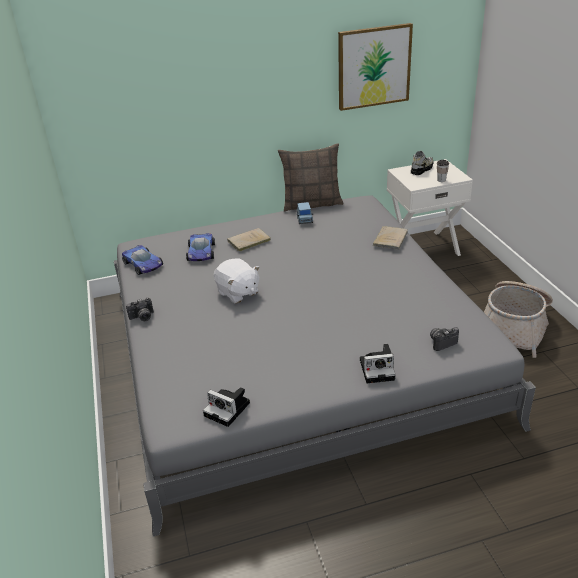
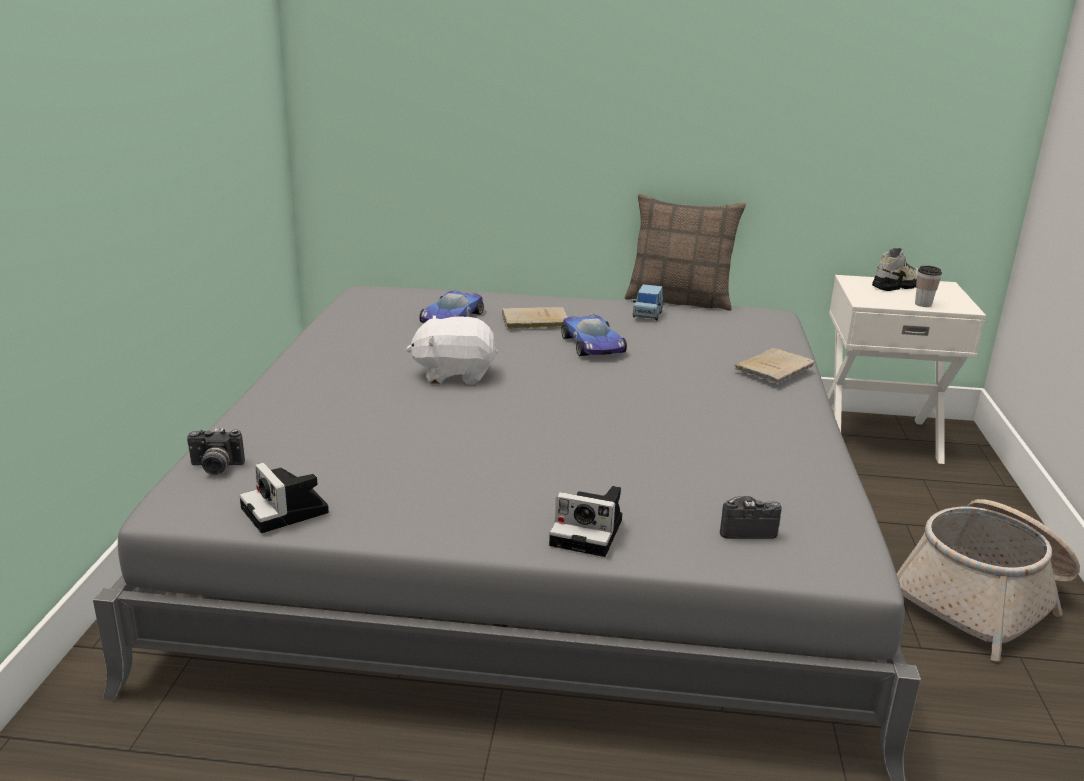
camera: 20 degrees right, 10 degrees down
(142, 318) = (288, 369): camera -> camera (215, 468)
(143, 264) = (356, 313): toy car -> toy car (593, 345)
(238, 293) = (454, 374): white plush toy -> white plush toy turned 105 degrees clockwise
(374, 67) = (834, 80): picture -> none

